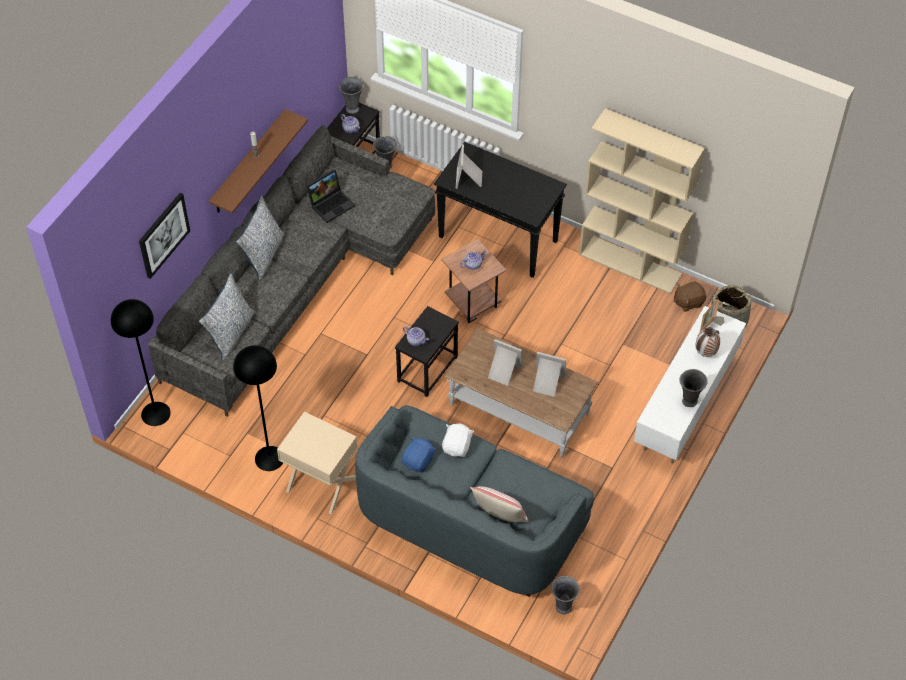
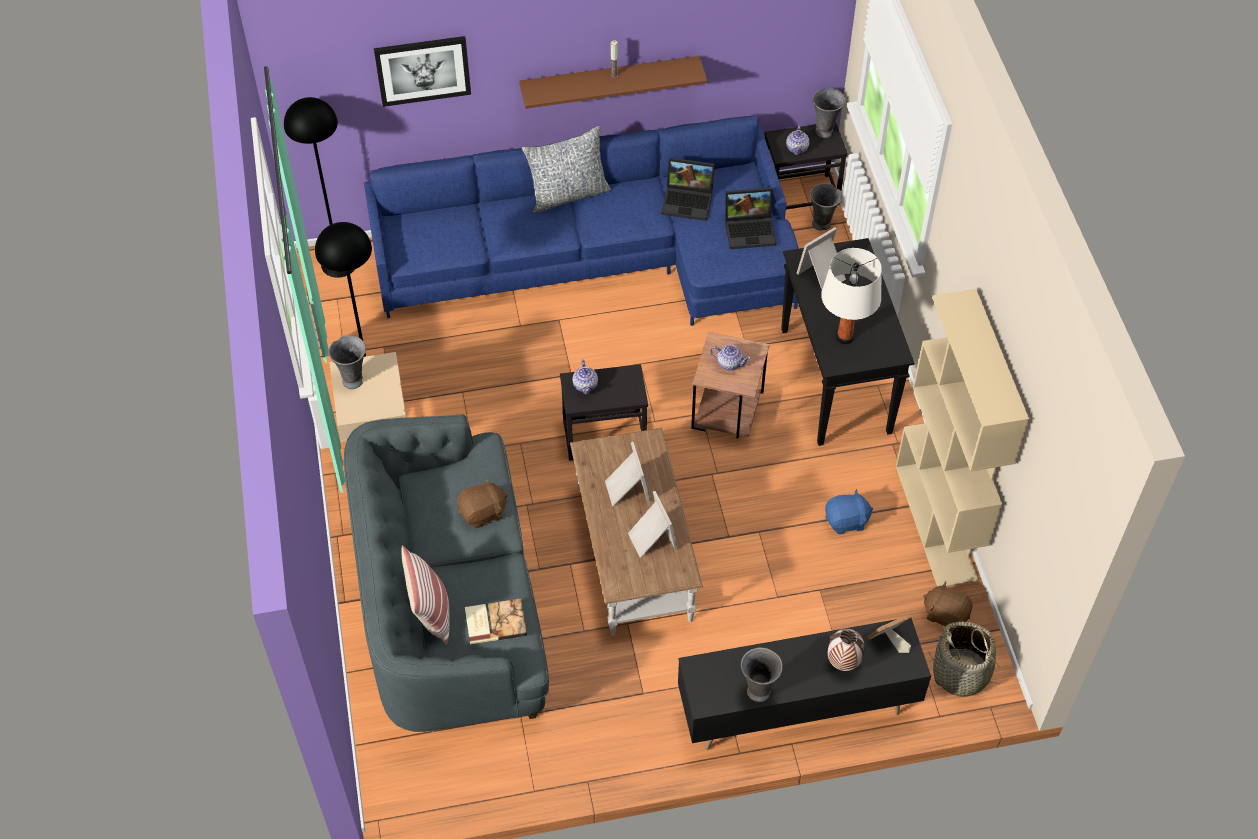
camera: 50 degrees right, 0 degrees up
(230, 333) = (447, 236): pillow -> none
(296, 282) = (599, 257): grey sofa -> blue sofa
(383, 191) = (750, 229): none -> laptop
(418, 461) = (434, 492): blue plush toy -> blue plush toy (846, 521)
(457, 446) = (483, 513): white plush toy -> brown plush toy
(520, 199) = (844, 336): none -> white table lamp
(536, 489) = (495, 622): none -> book
(563, 606) = (419, 769): grey vase -> grey vase (353, 380)
(684, 407) = (796, 709): white tv stand -> black tv stand

